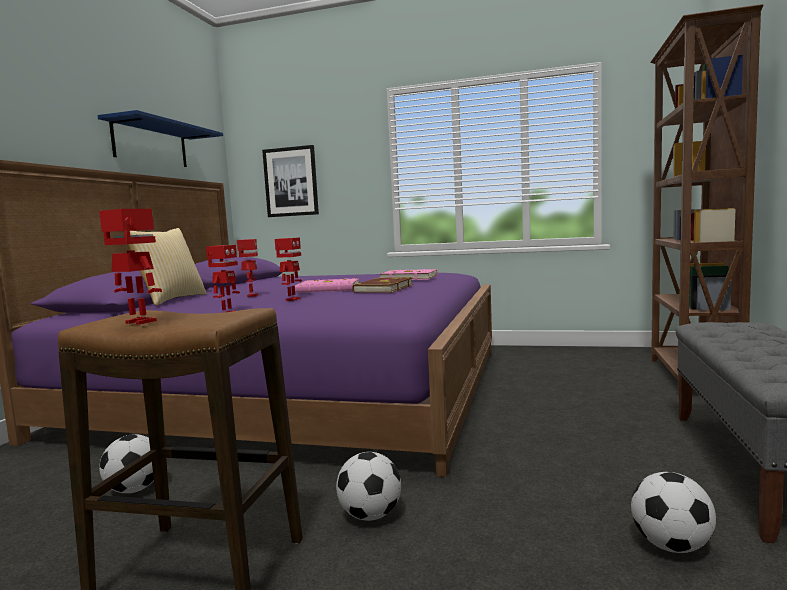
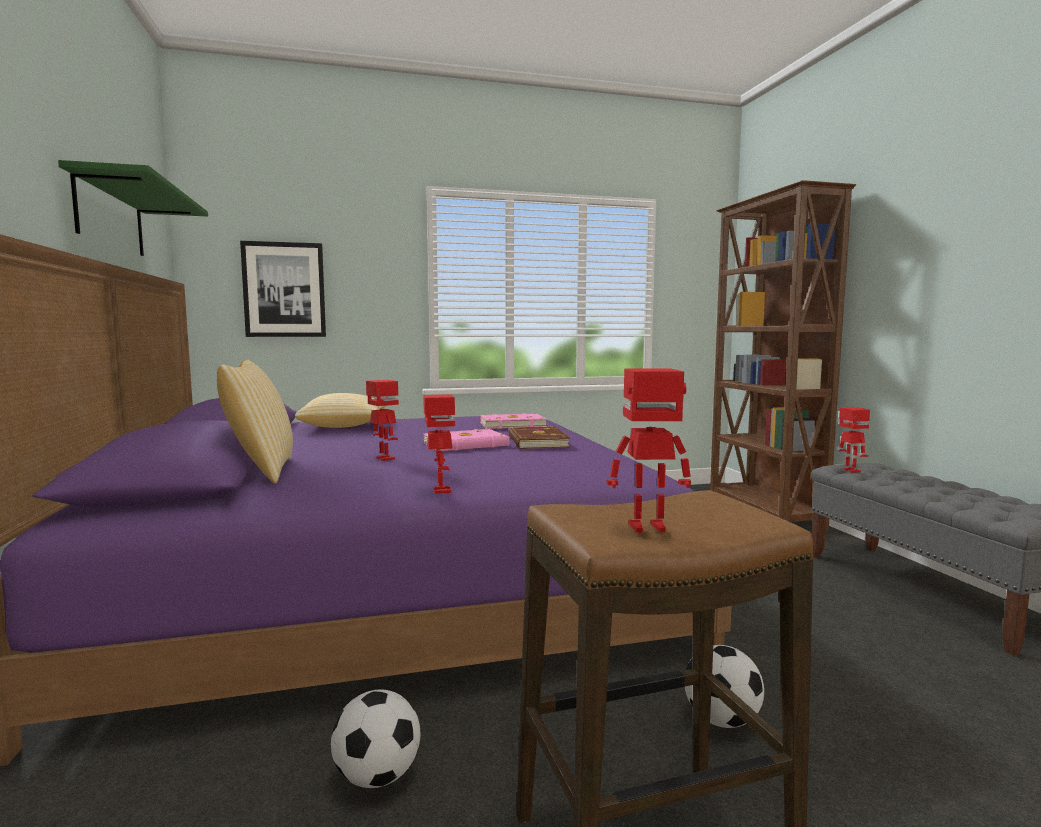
camera: 30 degrees left, 0 degrees up
(150, 144) = (110, 217): blue shelf -> green shelf
(292, 299) = (472, 463): toy robot -> toy robot (850, 471)
(296, 278) = (344, 426): none -> pillow
(671, 546) = (973, 676): football -> none

